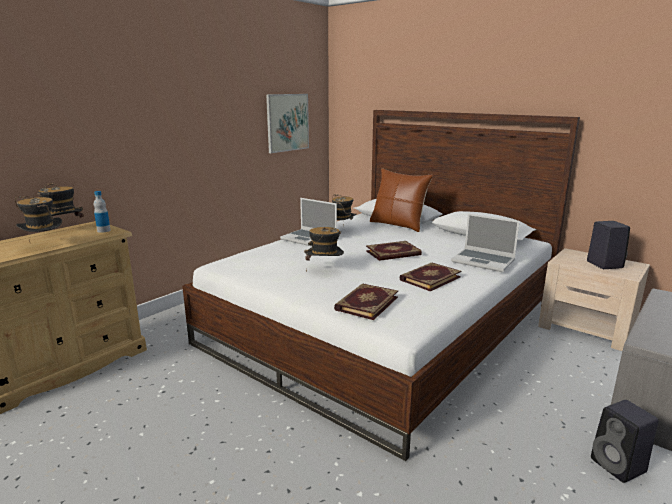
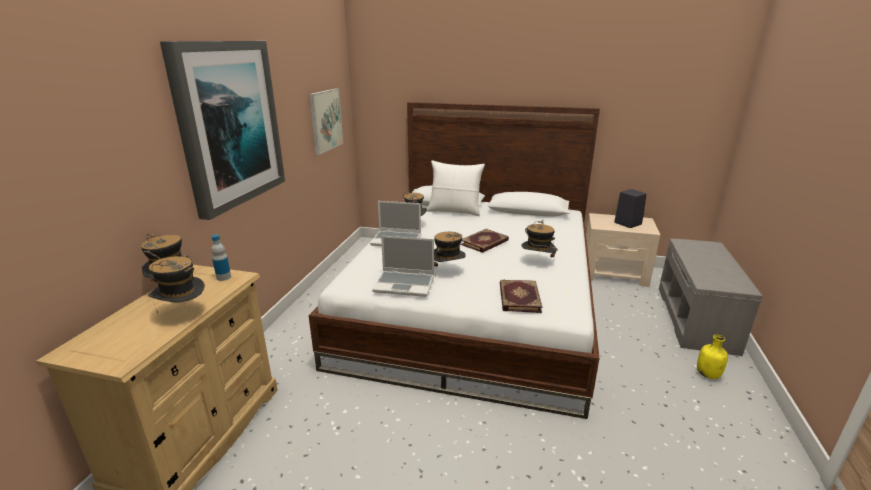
camera: 25 degrees left, 5 degrees up
(158, 107) = (229, 124): none -> picture
(398, 225) = (454, 211): brown pillow -> white pillow
(429, 278) = (537, 262): book -> hat
(484, 261) = (557, 237): laptop -> laptop (405, 284)
(619, 466) = (708, 374): black speaker -> yellow bottle

